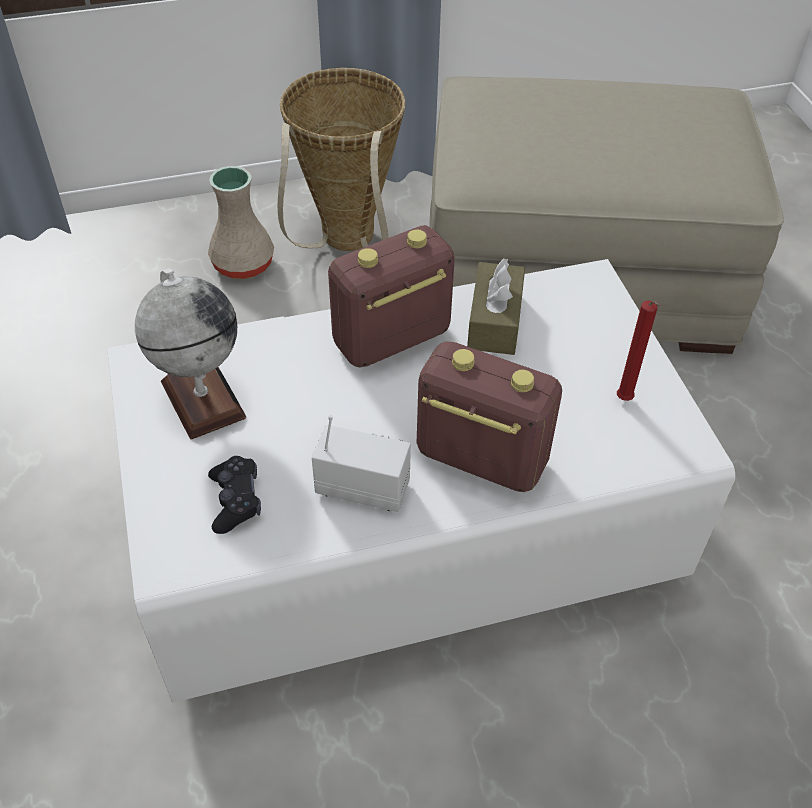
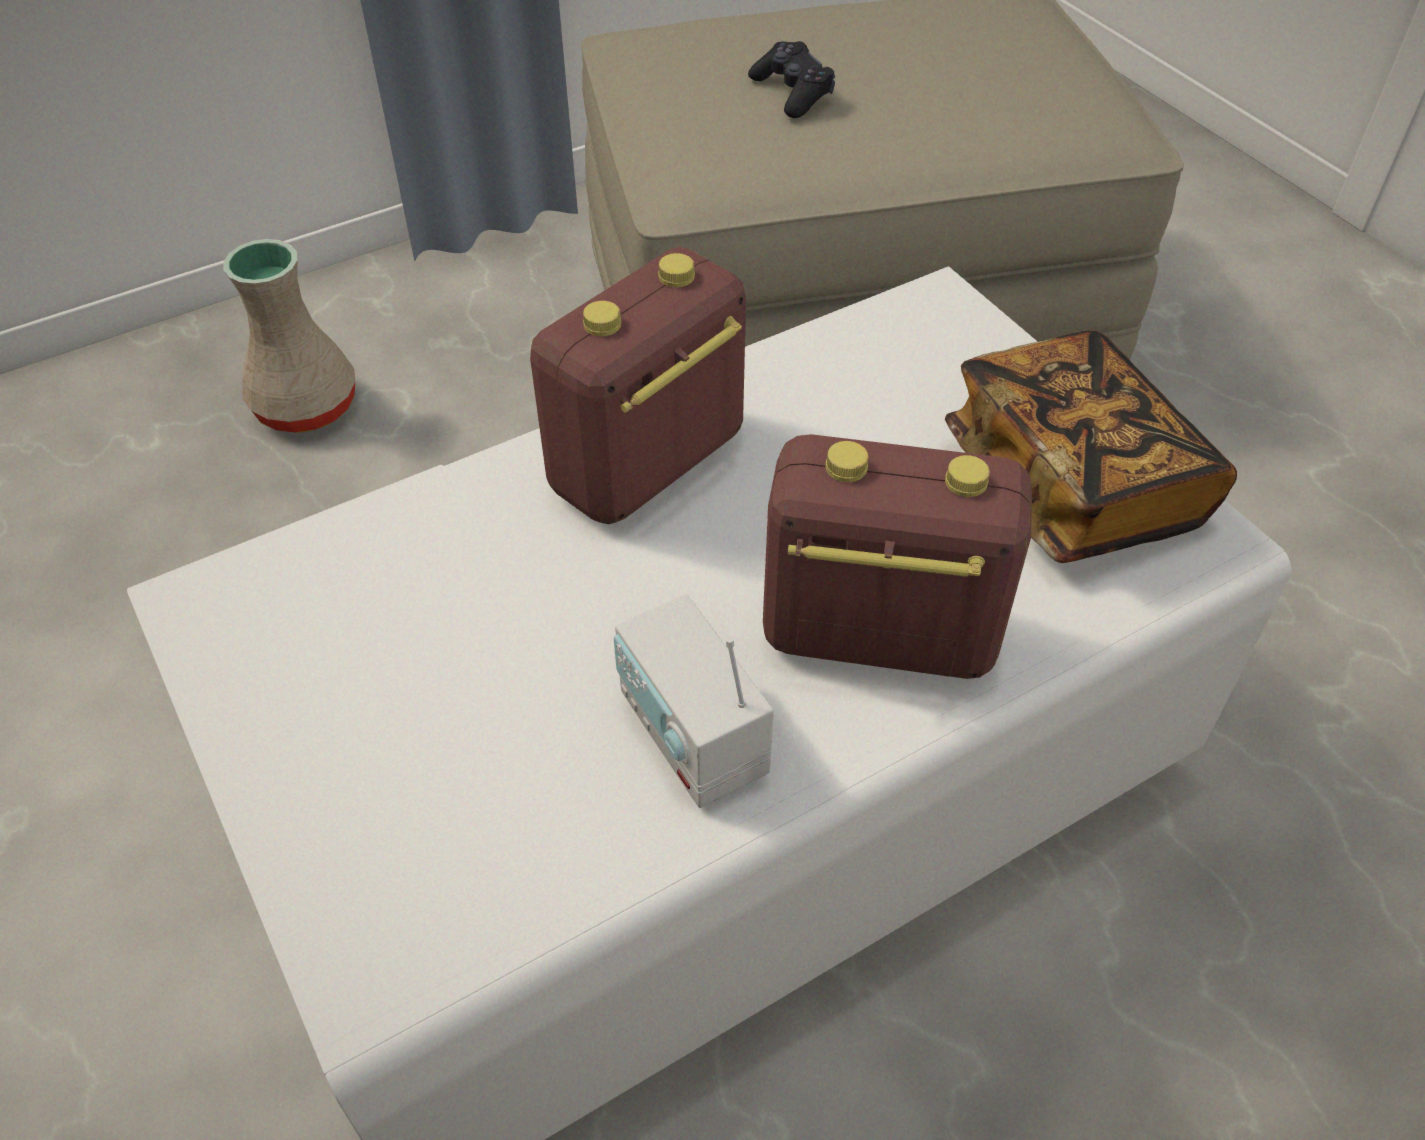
camera: 15 degrees left, 0 degrees up
(202, 399) = (340, 643): globe -> none
(235, 500) = (464, 820): black game controller -> black game controller (792, 93)
(345, 245) = (468, 344): basket -> none
(362, 487) = (692, 737): radio -> radio turned 120 degrees counterclockwise
(494, 321) = (810, 399): brown tissue box -> none
(625, 401) = (1072, 485): red candle -> book

